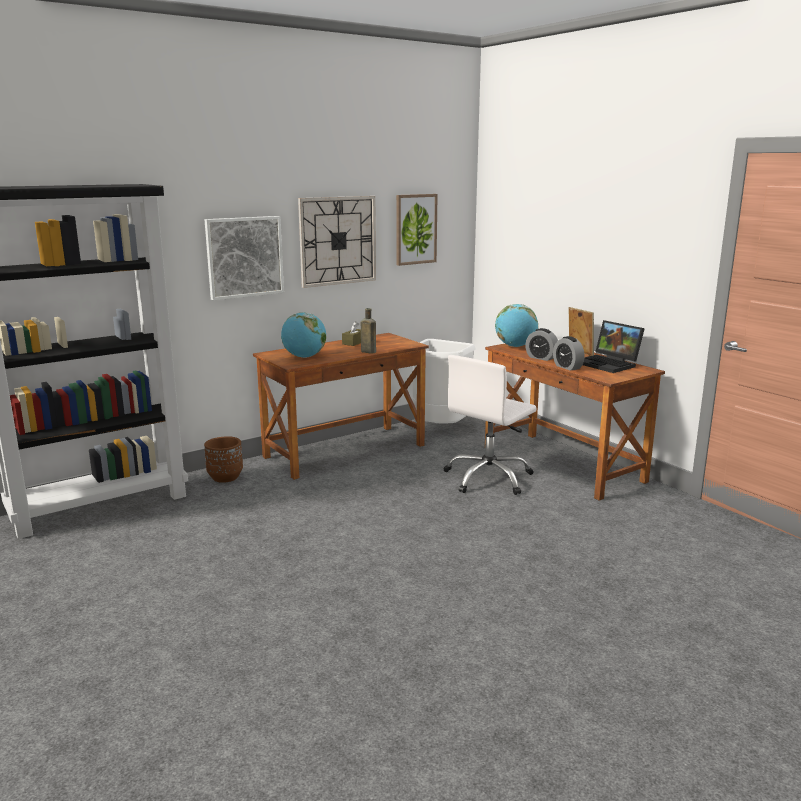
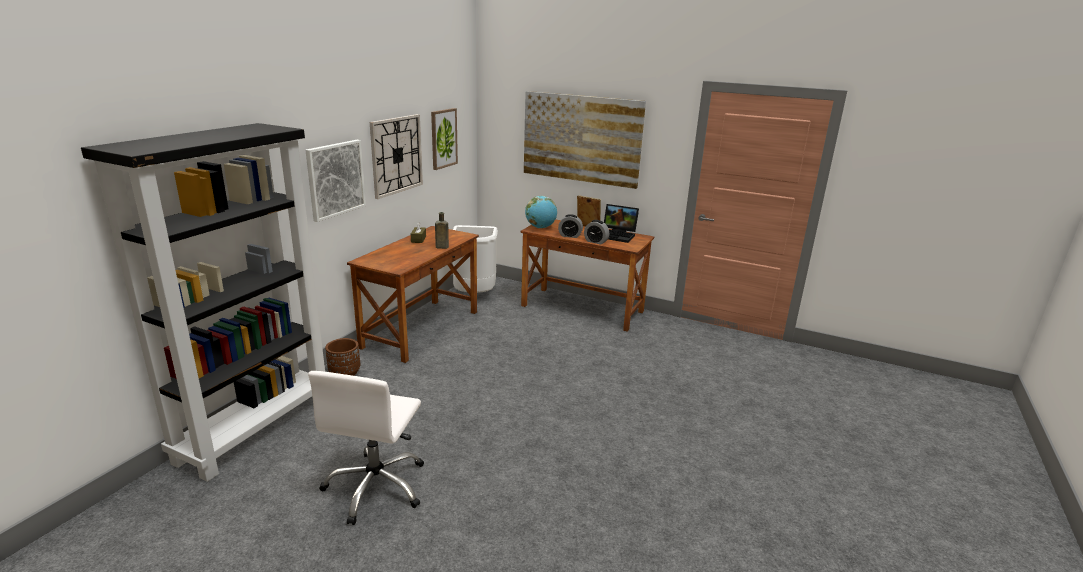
camera: 30 degrees left, 5 degrees up
(304, 357) = (397, 260): globe -> none
(488, 478) = (545, 330): white office chair -> white office chair (376, 487)
(583, 231) = (581, 138): none -> picture

